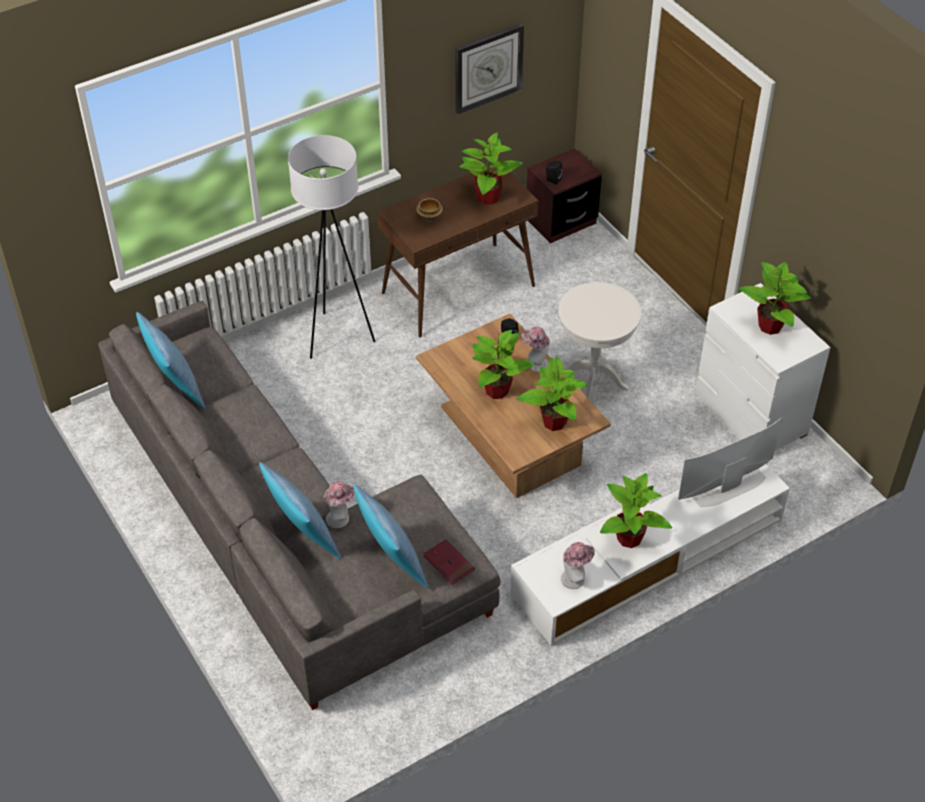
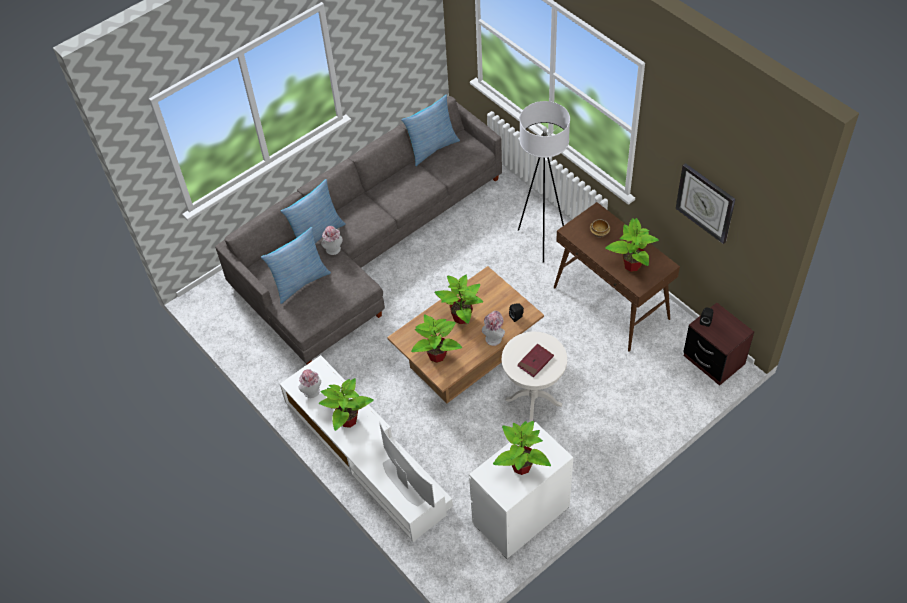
camera: 85 degrees right, 5 degrees up
(448, 563) = (301, 311): red book -> red book (535, 361)

